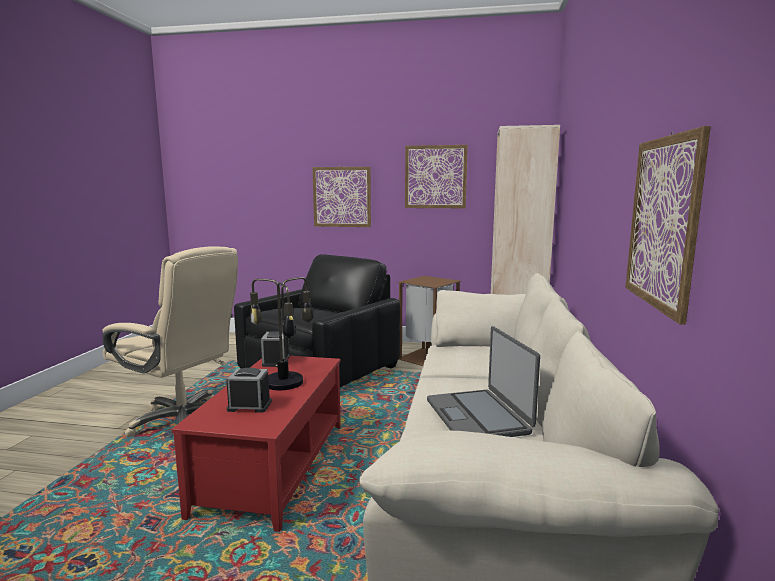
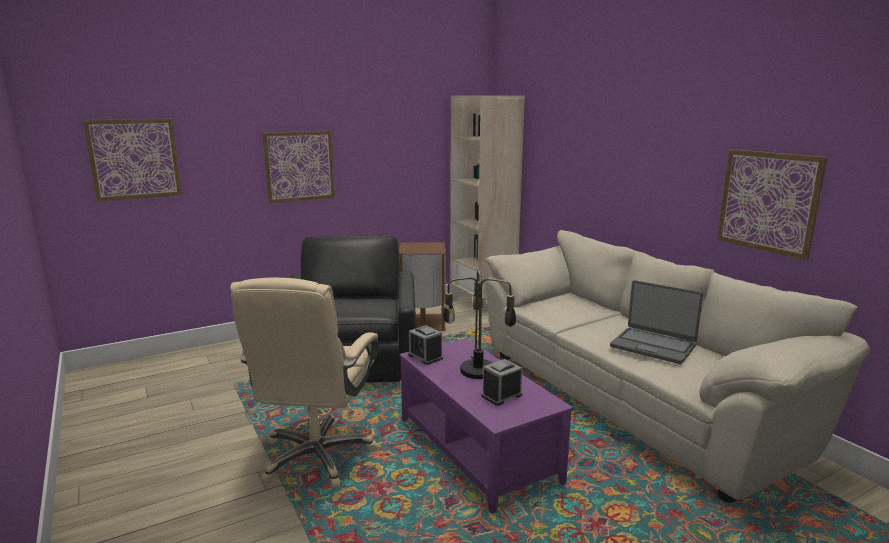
camera: 40 degrees left, 5 degrees up
(181, 420) = (317, 454): beige office chair -> beige office chair turned 105 degrees clockwise
(275, 466) = (478, 449): red coffee table -> purple coffee table
(435, 176) = (397, 139): picture -> picture (134, 158)

